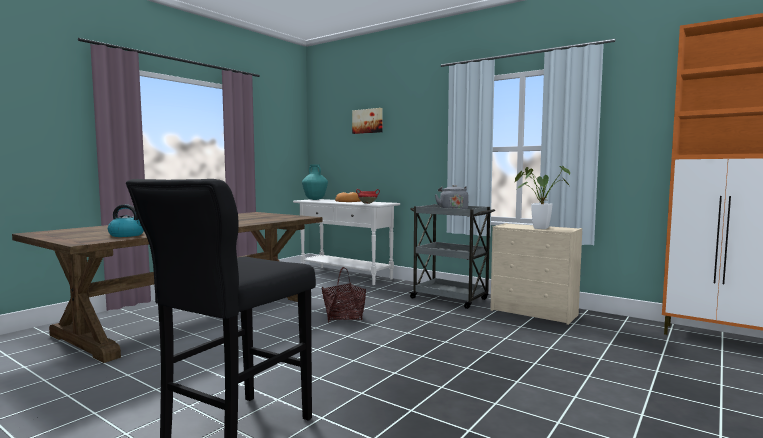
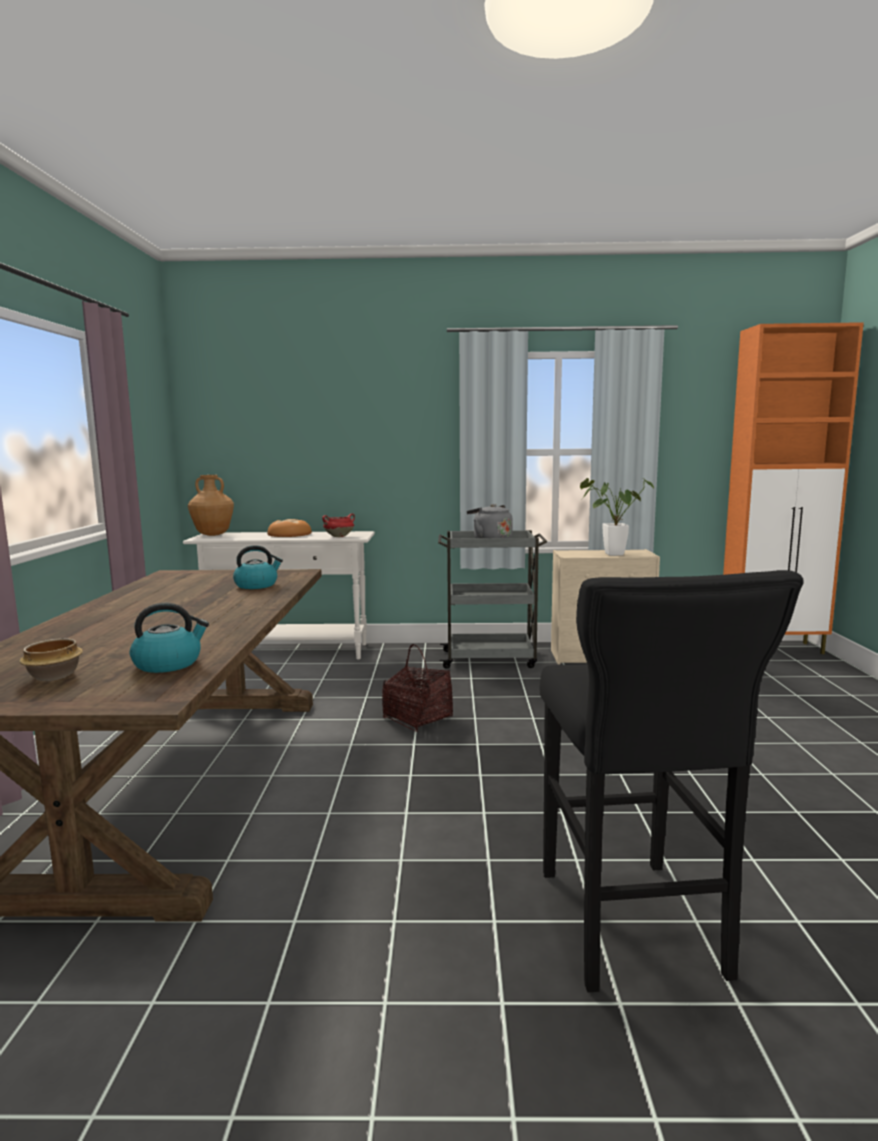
camera: 35 degrees left, 5 degrees up
(88, 233) = (55, 676): none -> bowl
(266, 219) = (257, 585): none -> kettle
(315, 199) = (212, 534): turquoise vase -> brown vase
(368, 121) = (307, 404): picture -> none

